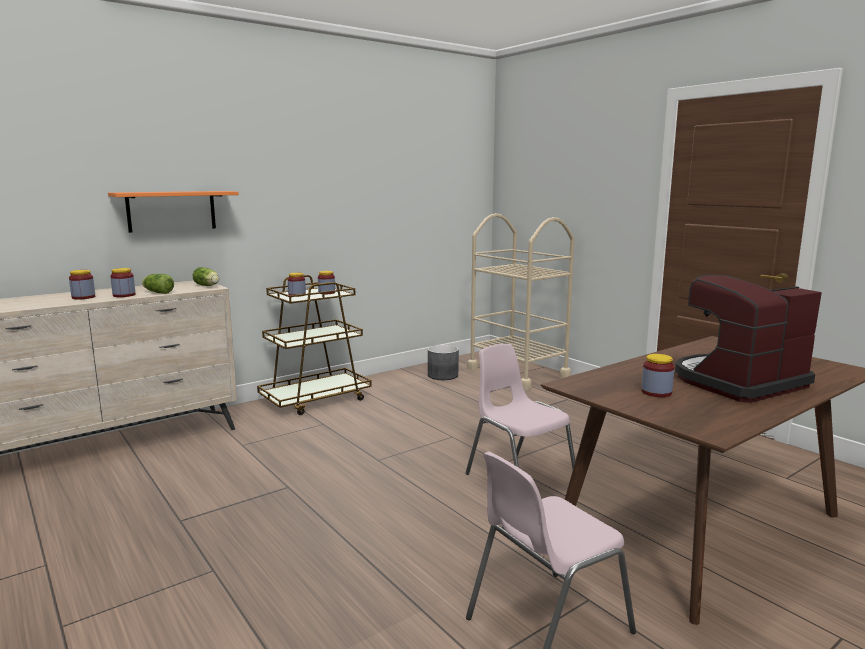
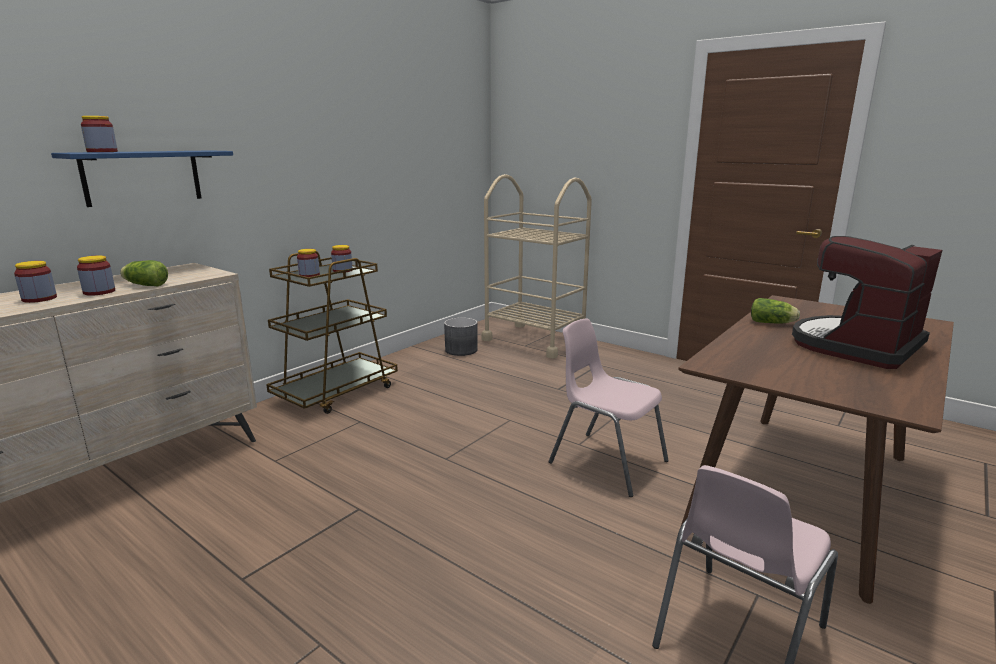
camera: 15 degrees left, 5 degrees up
(171, 211) = (143, 177): orange shelf -> blue shelf
(207, 286) = (207, 272): lettuce -> lettuce (773, 323)
(656, 392) = (800, 366): jar -> jar (102, 152)

